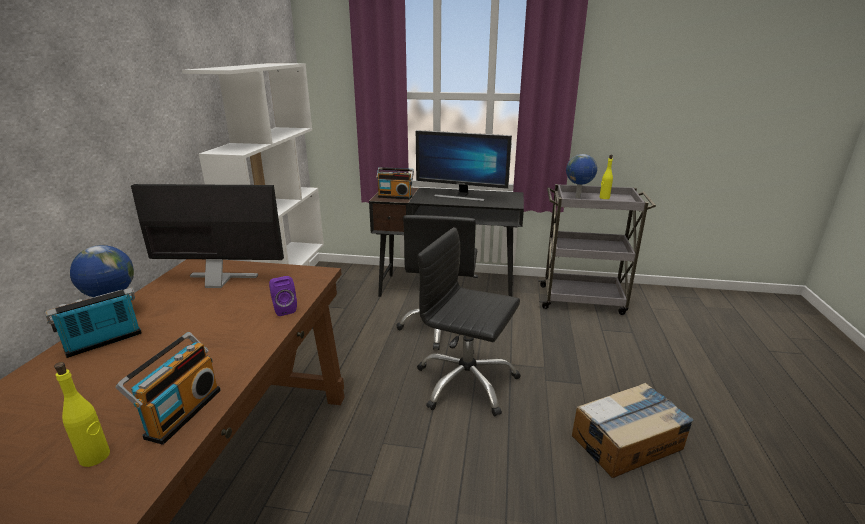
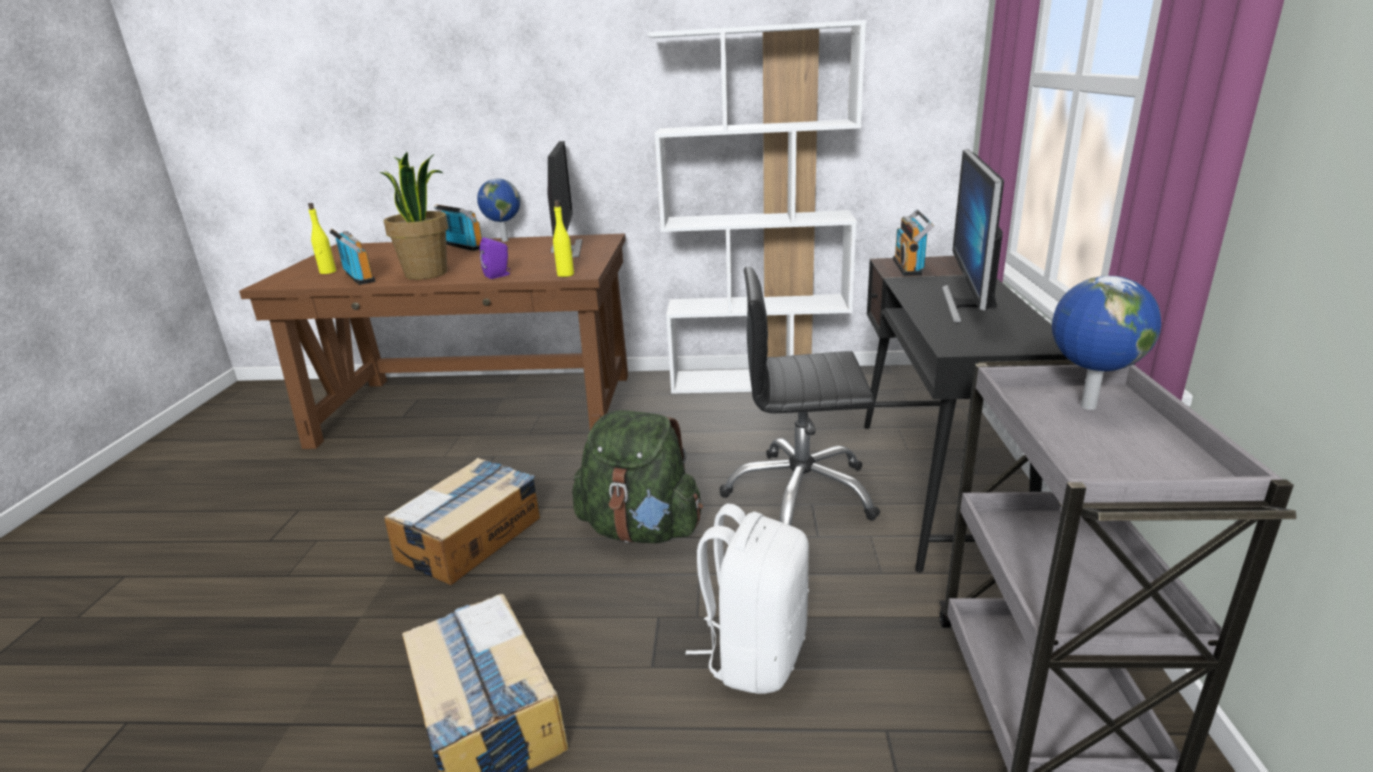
camera: 85 degrees right, 0 degrees up
(181, 412) = (357, 278): radio -> radio turned 135 degrees counterclockwise
(224, 354) = (427, 273): none -> potted plant
(461, 469) = (471, 538): none -> cardboard box
(466, 383) = (641, 529): black office chair -> green backpack
(568, 353) = (754, 654): none -> white backpack
(604, 198) = (1136, 445): yellow bottle -> yellow bottle (565, 274)

